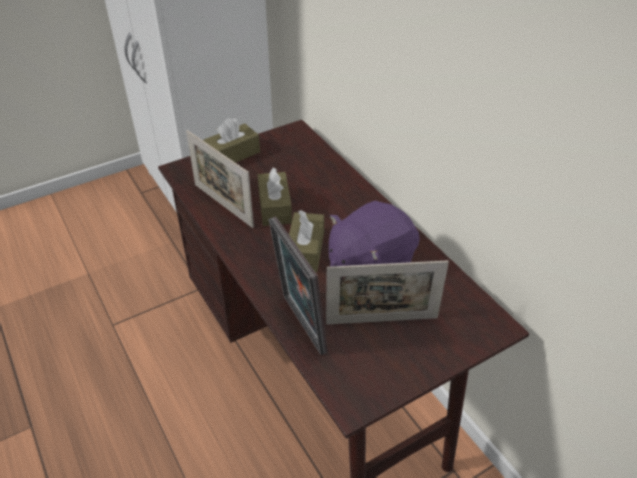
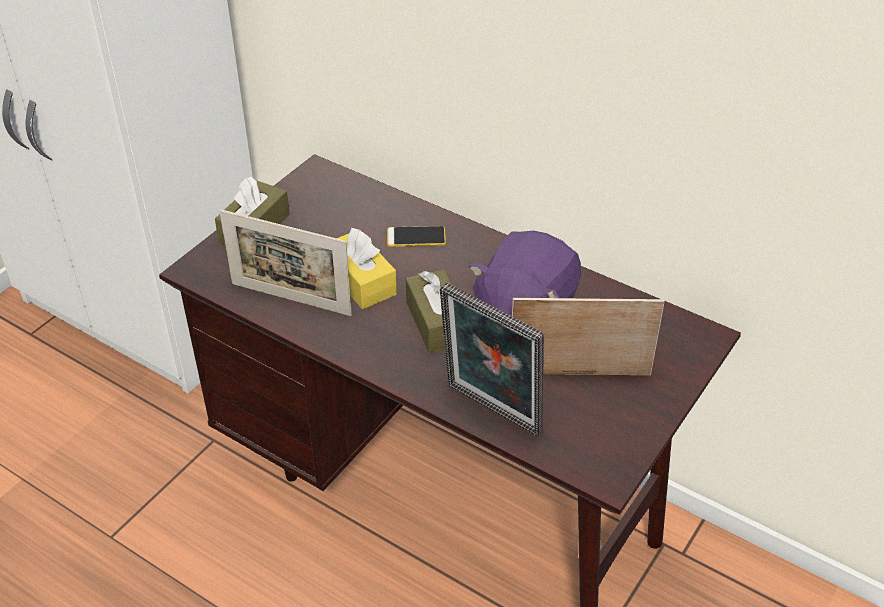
camera: 25 degrees left, 0 degrees up
(275, 207) = (361, 281): brown tissue box -> yellow tissue box
(330, 190) = (416, 237): none -> phone
(382, 320) = (579, 373): picture frame -> picture frame turned 150 degrees counterclockwise

